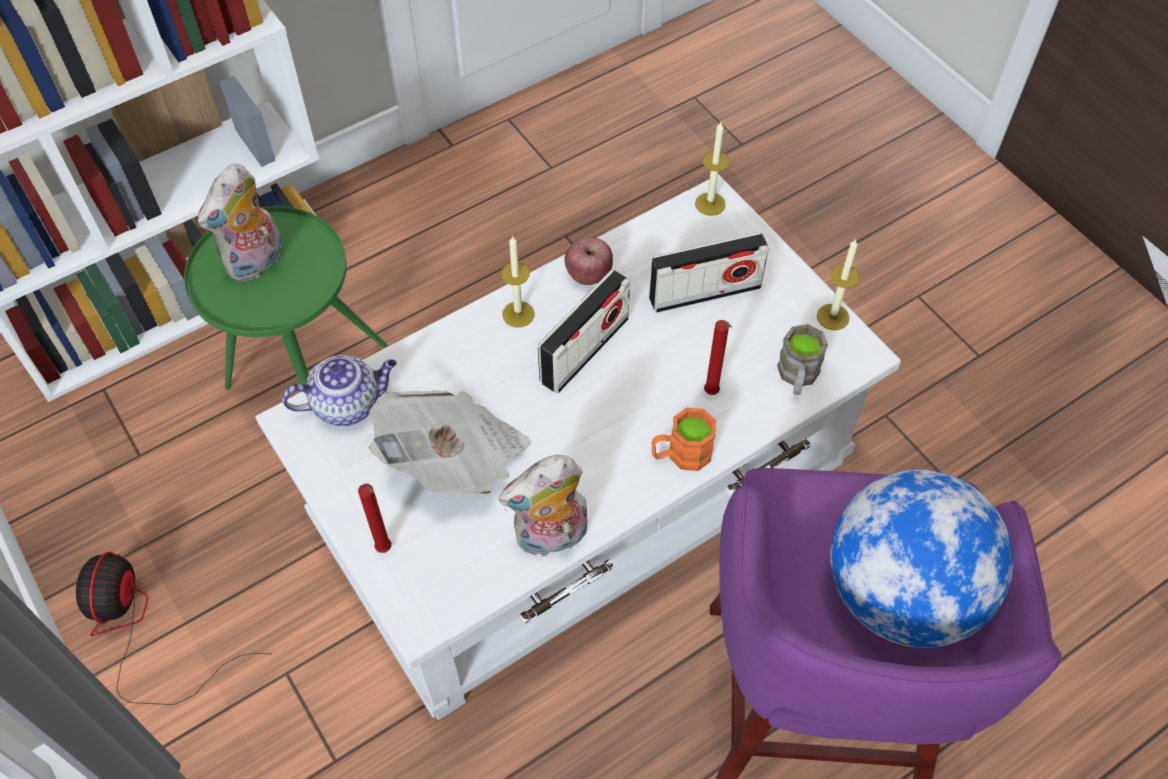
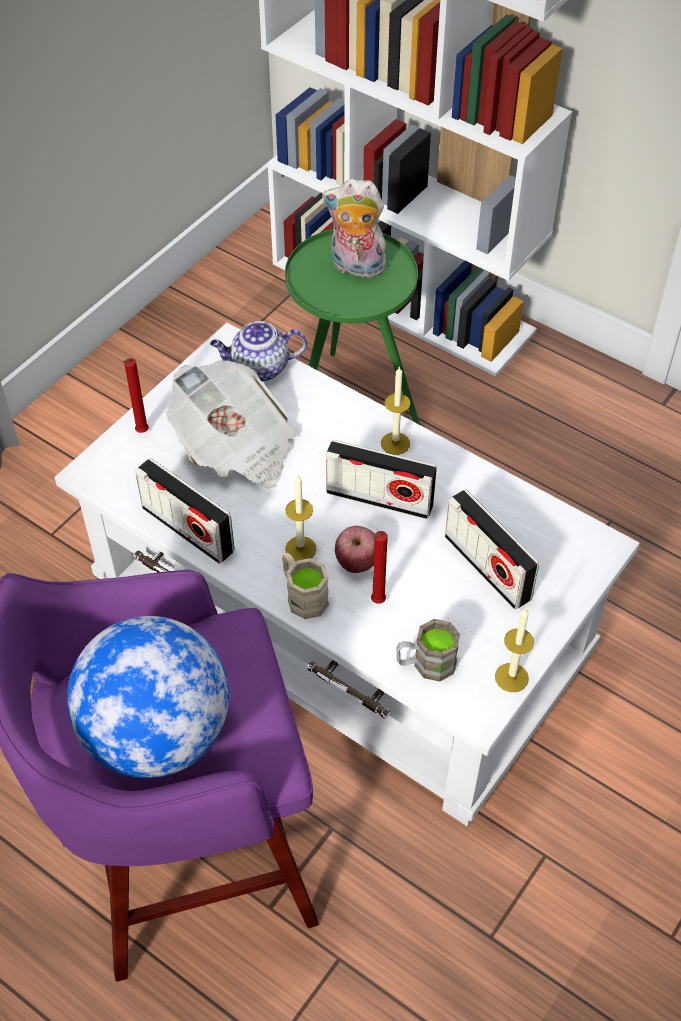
camera: 70 degrees right, 5 degrees down
(142, 632) = (113, 388): fan -> none
(348, 403) = (259, 368): teapot -> teapot turned 120 degrees clockwise
(551, 538) = (188, 529): plush toy -> radio
(588, 275) = (462, 478): apple -> apple (357, 562)
(680, 454) = (302, 595): orange mug -> beige mug
(710, 204) = (596, 544): candle -> candle (300, 549)

